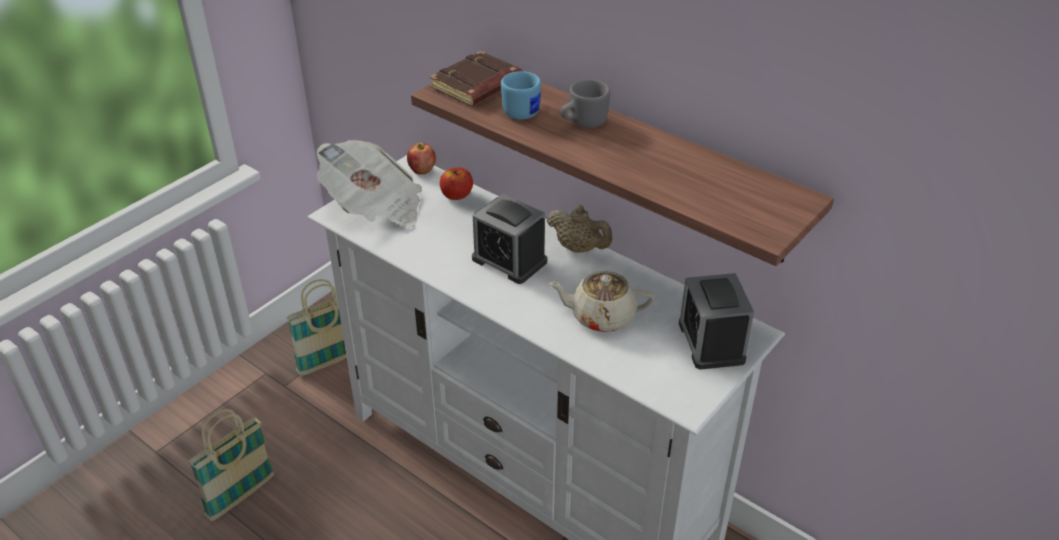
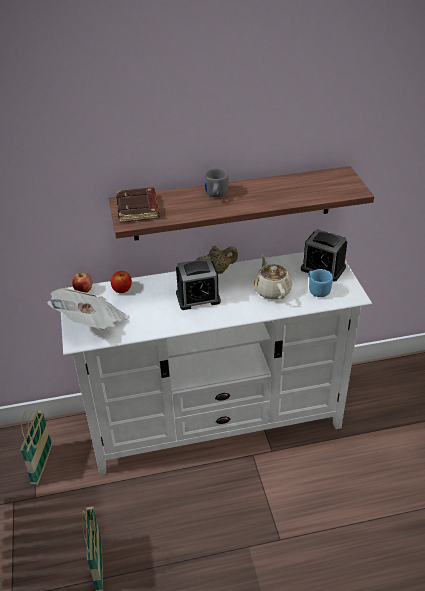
camera: 50 degrees left, 0 degrees up
(524, 110) = (181, 205): blue mug -> blue mug (317, 290)
(601, 316) = (272, 290): beige teapot -> beige teapot turned 120 degrees clockwise

